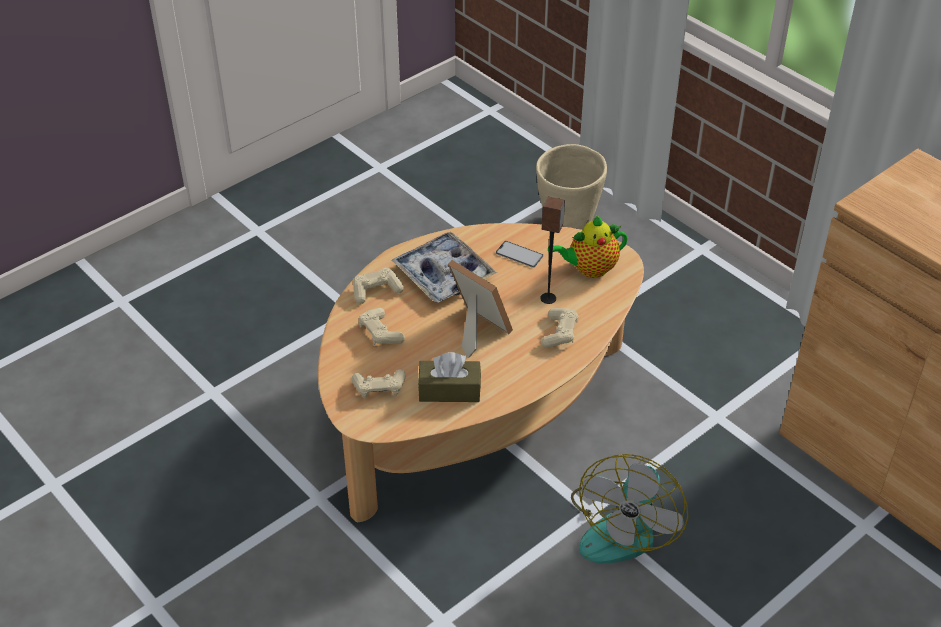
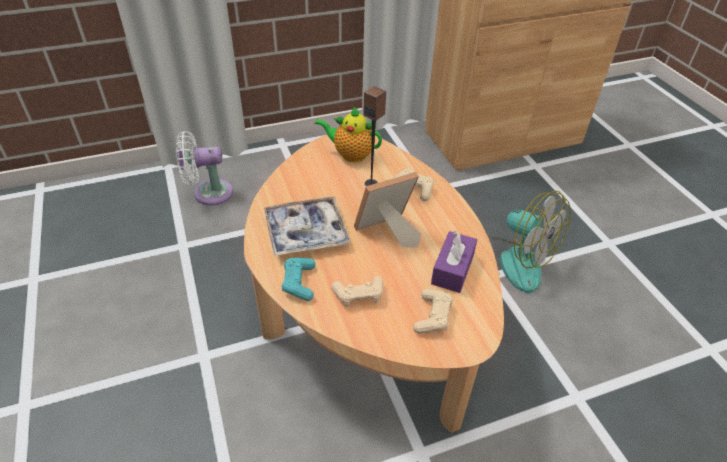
camera: 70 degrees left, 0 degrees up
(376, 291) = (299, 283): beige game controller -> turquoise game controller
(449, 390) = (452, 269): brown tissue box -> purple tissue box
(519, 254) = (310, 183): phone -> none
(567, 225) = (209, 193): beige planter -> white fan
(589, 269) = (351, 154): teapot -> teapot turned 105 degrees clockwise

